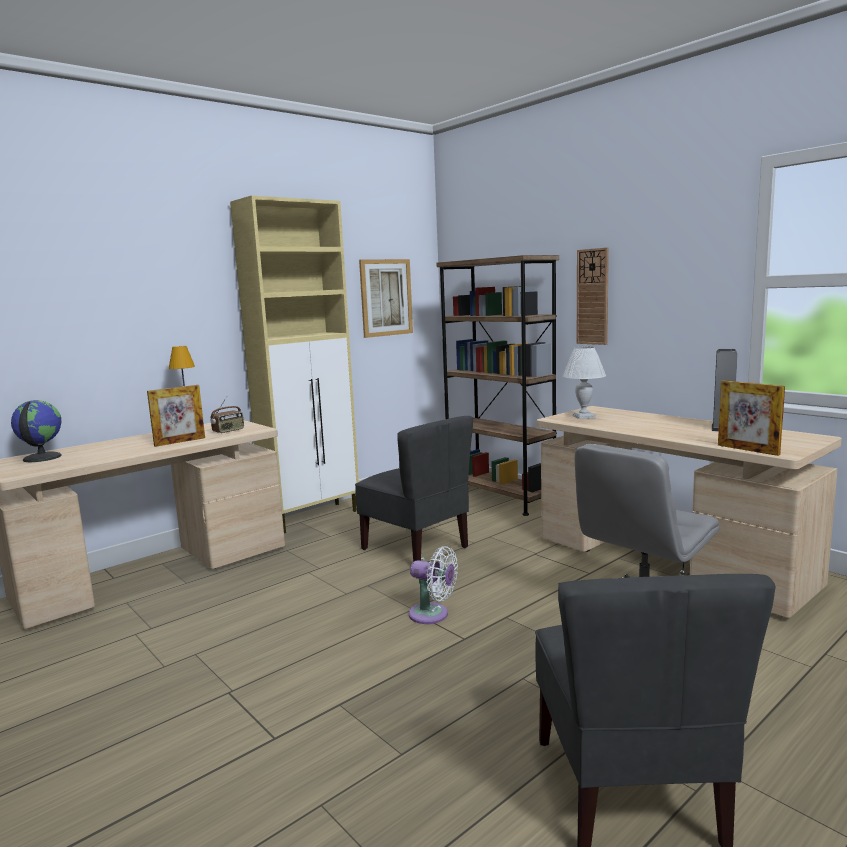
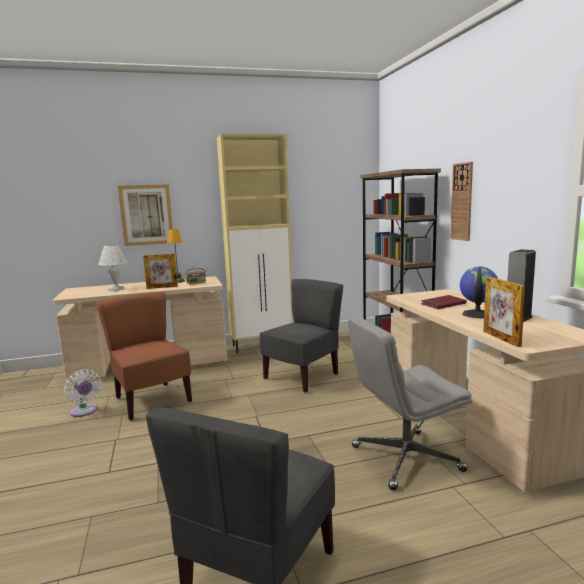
camera: 25 degrees right, 0 degrees up
(41, 458) = (90, 289): globe -> globe (476, 314)
(222, 624) = (151, 400): none -> brown chair
(386, 297) = (332, 200): picture -> picture (146, 215)
(416, 548) = (302, 376): grey chair -> grey chair turned 120 degrees counterclockwise
(432, 615) = (265, 422): white fan -> white fan (84, 412)
(584, 416) = (424, 296): white table lamp -> white table lamp (116, 289)
(621, 422) = (443, 304): none -> red book

